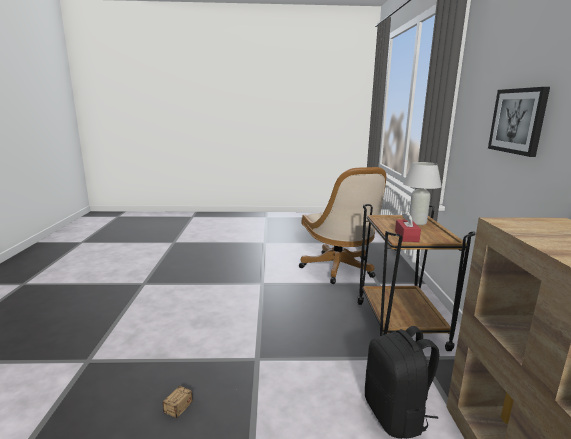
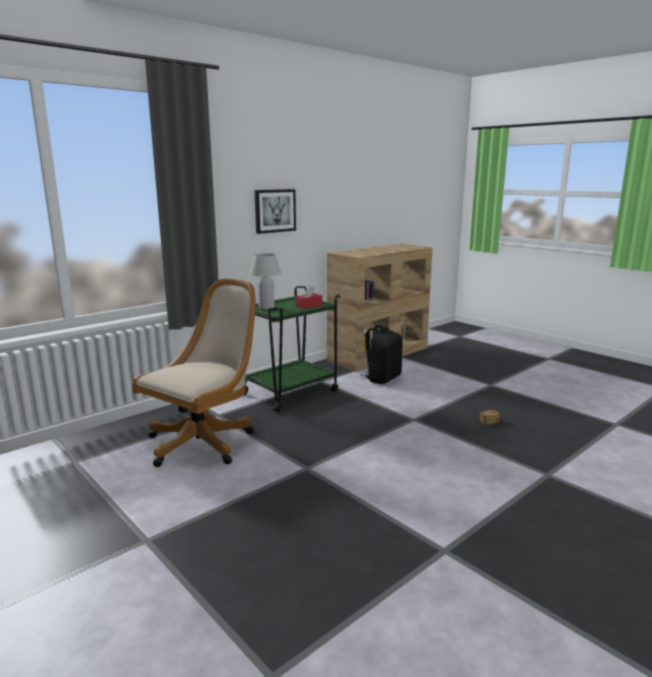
camera: 130 degrees left, 0 degrees up
(400, 326) = (291, 392): brown cart -> green cart

